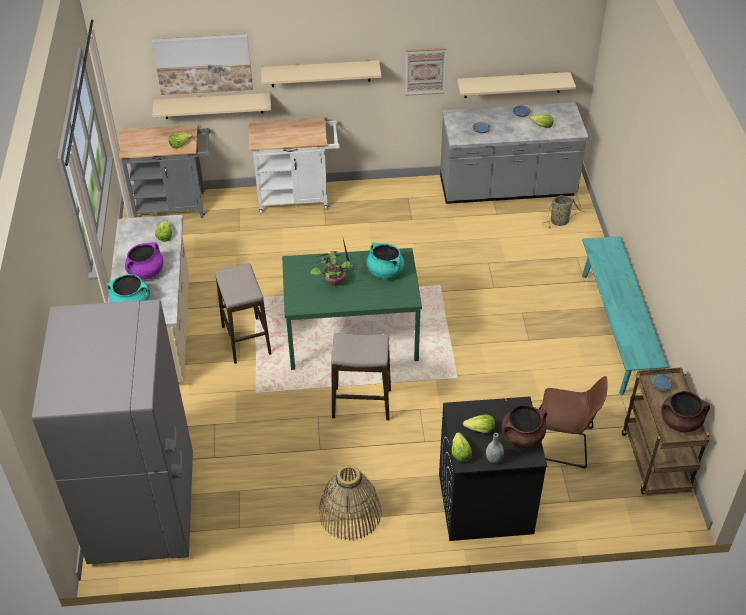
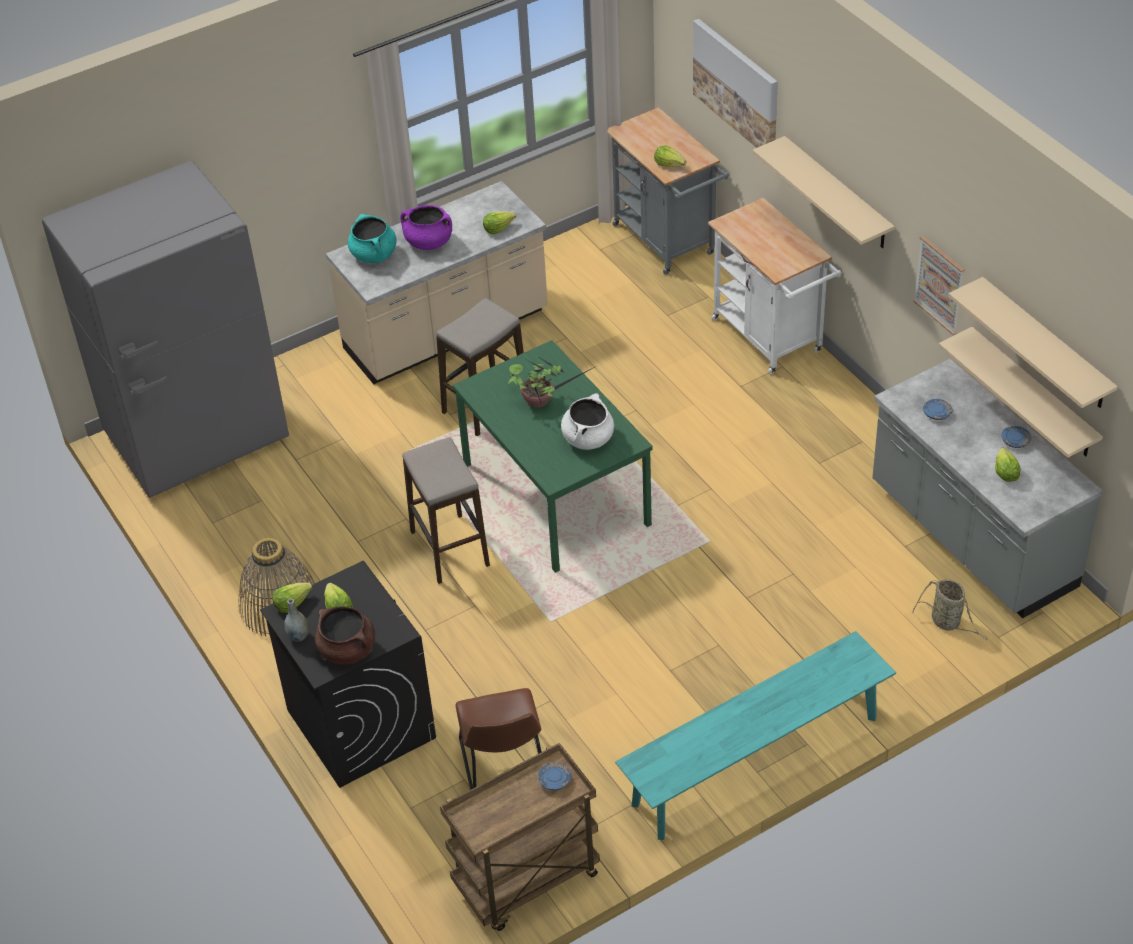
camera: 65 degrees right, 0 degrees up
(213, 105) = (738, 149): beige shelf -> beige shelf (1045, 344)
(385, 271) = (588, 438): turquoise cooking pot -> white cooking pot
(680, 422) = (499, 820): brown cooking pot -> none

